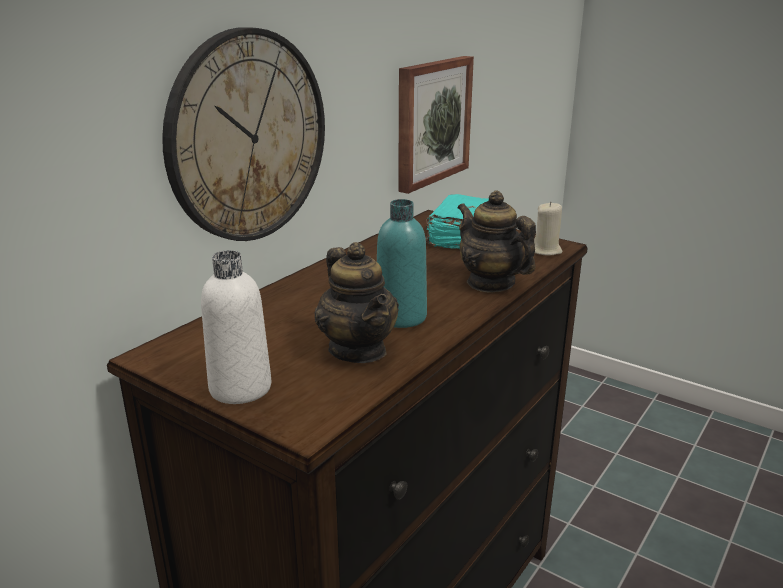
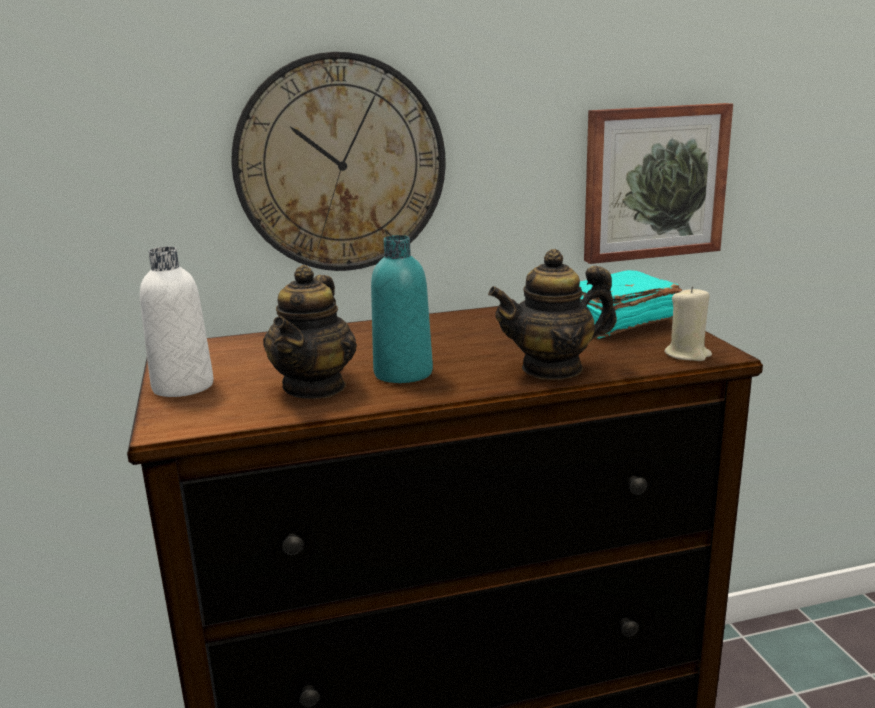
camera: 40 degrees right, 5 degrees down
(490, 283) = (552, 368): teapot -> teapot turned 105 degrees counterclockwise

